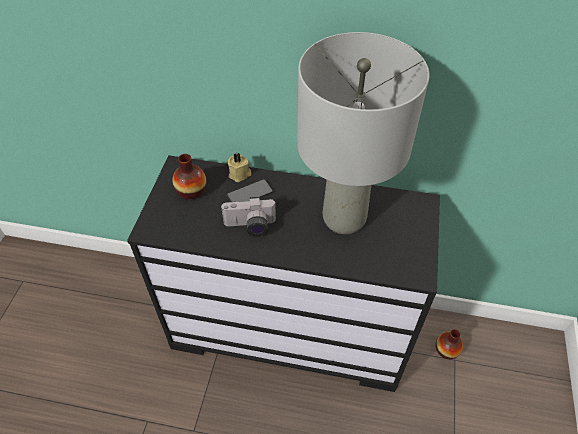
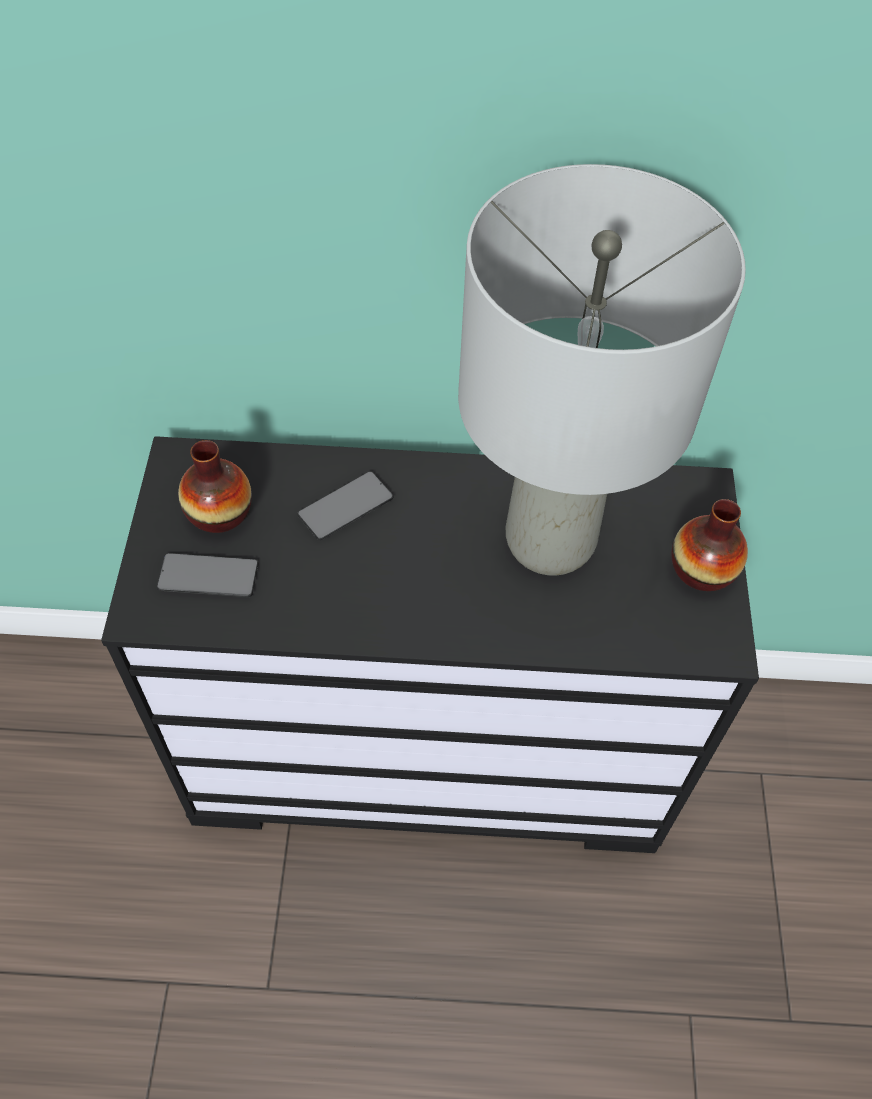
camera: 10 degrees left, 5 degrees up
(181, 218) = (208, 576): none -> phone
(240, 174) = (317, 465): beige candle -> none
(250, 227) = (359, 581): camera -> none
(446, 350) = (743, 755): vase -> vase (702, 569)

